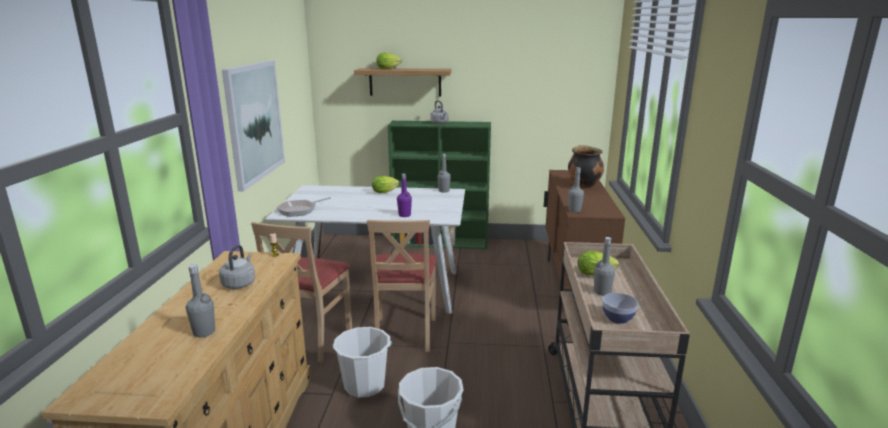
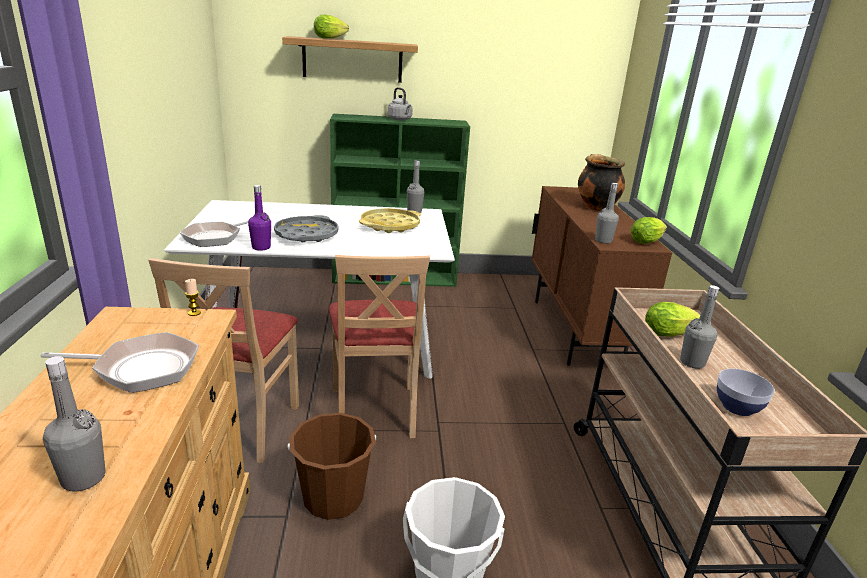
camera: 10 degrees left, 5 degrees up
(239, 283) = (141, 368): grey kettle -> frying pan
(254, 121) = (141, 99): picture -> none
(361, 208) = (306, 235): none -> grey tray
(364, 385) = (333, 498): white bucket -> brown bucket
(386, 192) = (335, 211): lettuce -> lettuce (647, 242)
(404, 215) = (372, 246): purple bottle -> purple bottle (261, 247)
(422, 201) = (390, 225): none -> yellow tray

